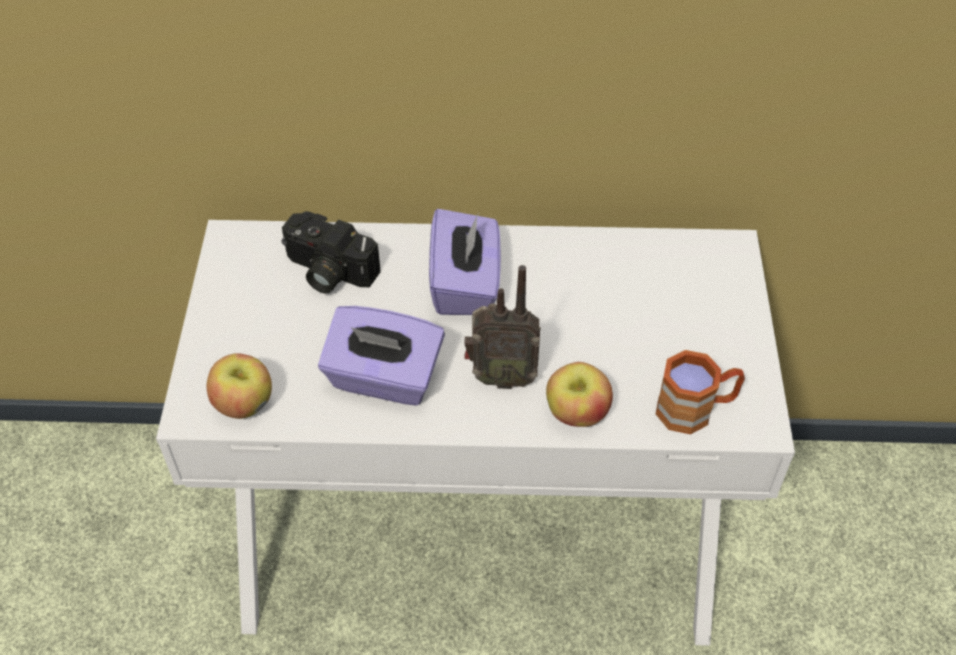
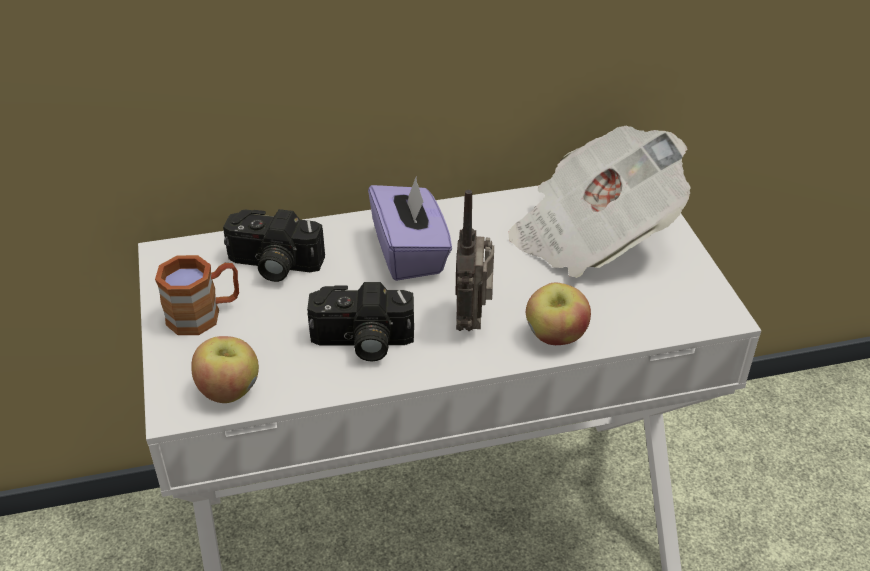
camera: 15 degrees left, 10 degrees down
(384, 378) = (361, 342): purple tissue box -> camera
(501, 376) = (473, 320): radio -> radio turned 105 degrees clockwise
(660, 301) = (592, 235): none -> newspaper
(695, 409) = (660, 312): brown mug -> brown mug (204, 314)

